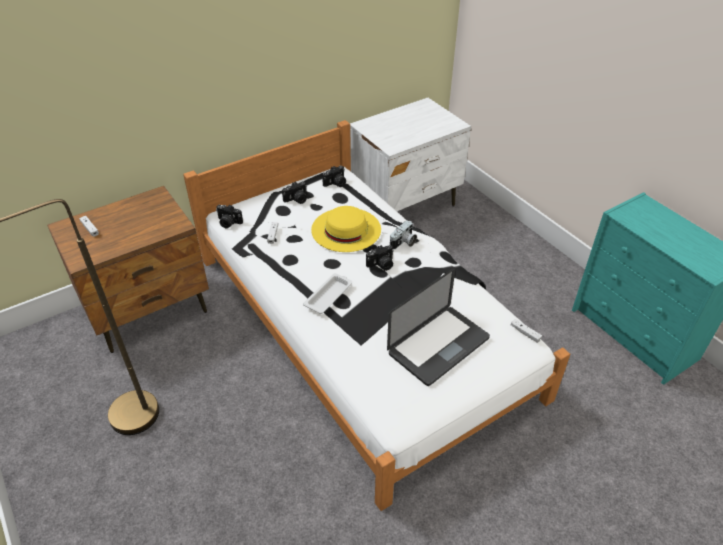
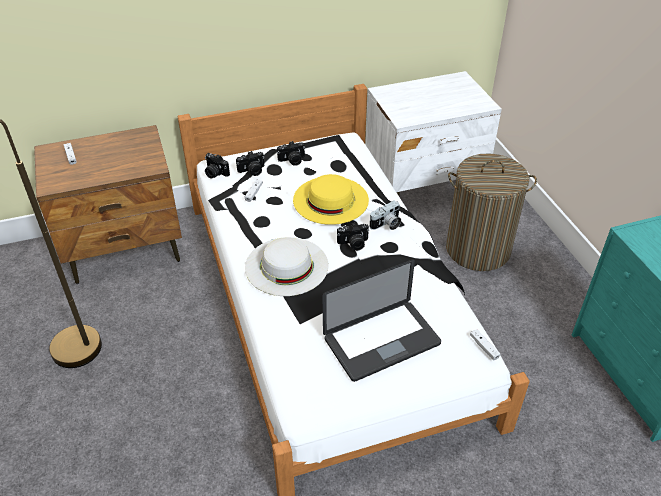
camera: 15 degrees right, 0 degrees up
(329, 295) = (286, 266): white tray -> white hat
(336, 183) = (339, 150): camera -> camera (252, 171)
(471, 252) = (478, 249): none -> laundry basket

